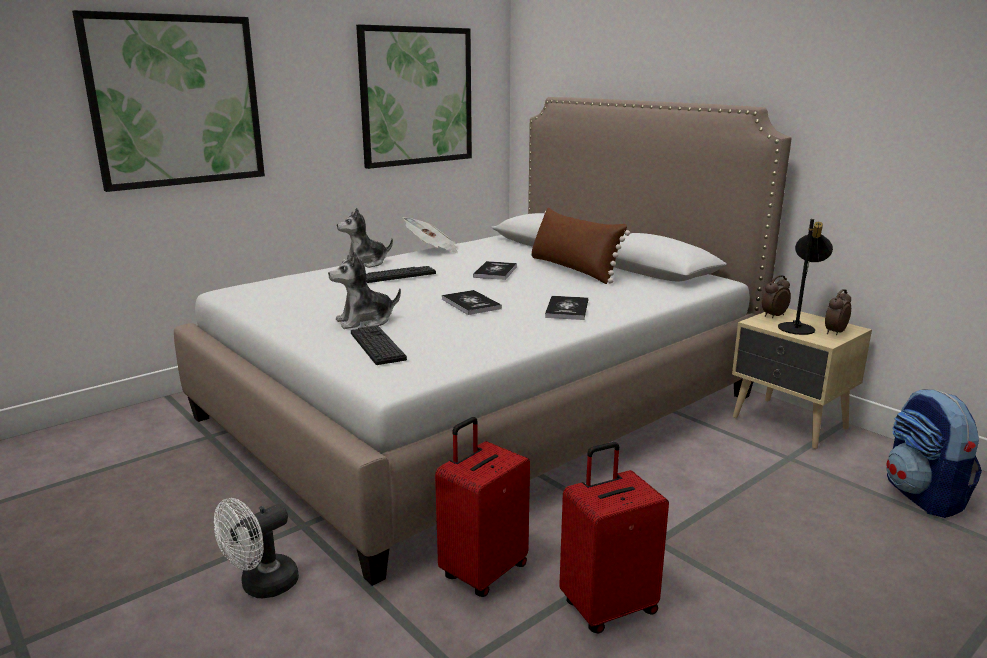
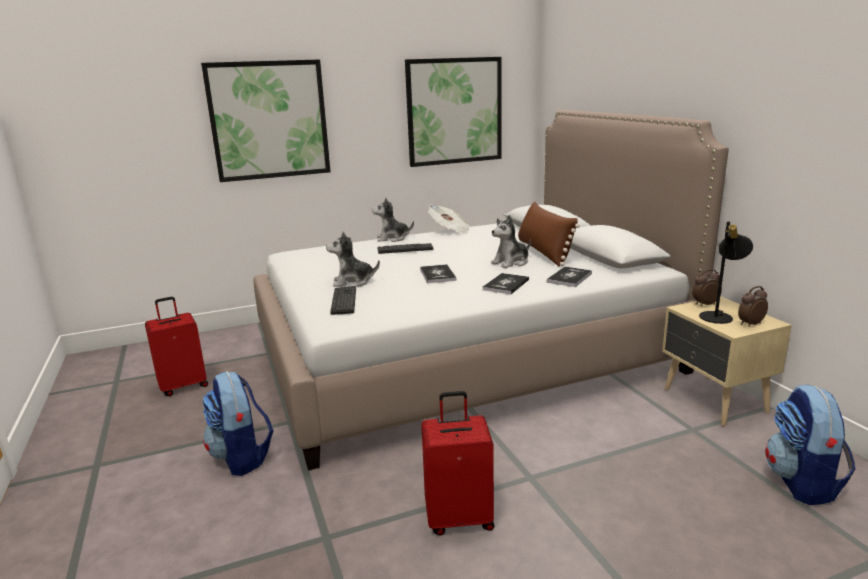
camera: 20 degrees right, 0 degrees up
(261, 586) = (242, 457): white fan -> backpack
(482, 571) = (386, 475): red suitcase -> red suitcase (183, 386)
(495, 272) = (479, 251): book -> book (569, 278)
(546, 283) = (511, 262): none -> plush toy

